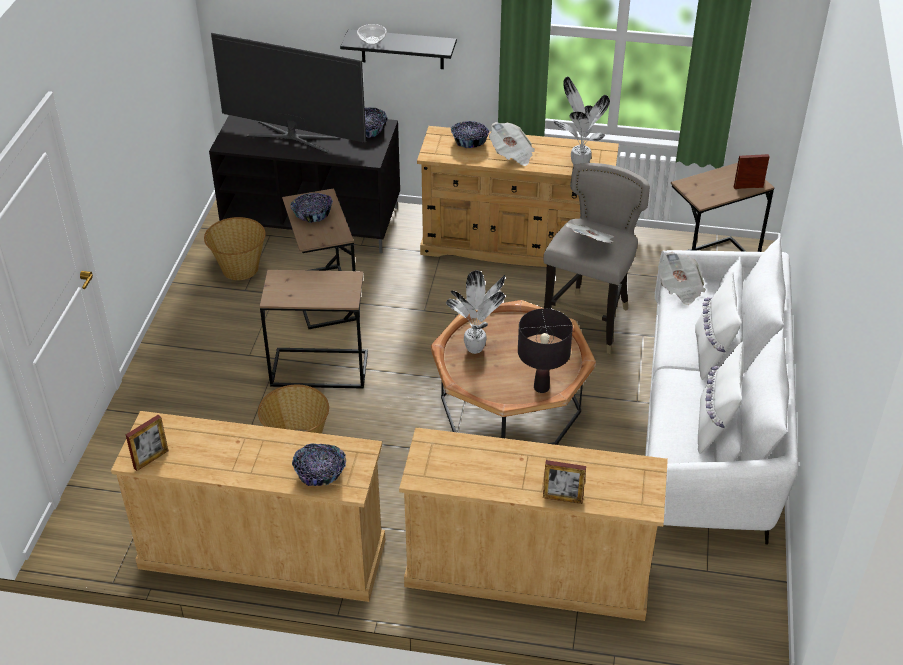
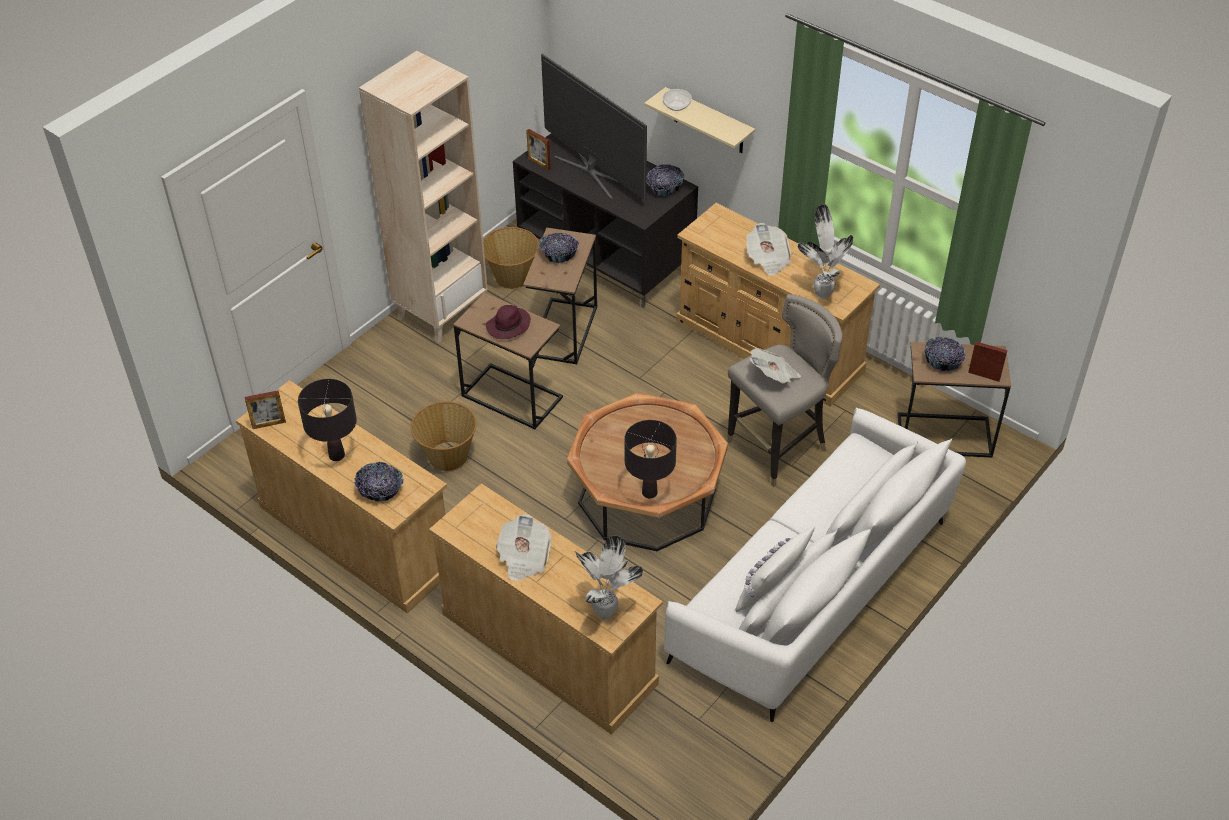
camera: 30 degrees right, 5 degrees up
(193, 321) = (441, 311): none -> beige bookcase
(249, 459) = (337, 455): none -> black table lamp
(315, 289) = (508, 326): none -> purple hat
(402, 49) = (709, 122): black shelf -> beige shelf
(469, 141) = (740, 232): bowl -> bowl (942, 360)
(476, 349) = (622, 434): potted plant -> potted plant (606, 613)
(562, 498) = (547, 595): picture frame -> picture frame (539, 163)
(680, 289) = (851, 451): newspaper -> newspaper (524, 558)
(711, 353) = (827, 525): white pillow -> none

